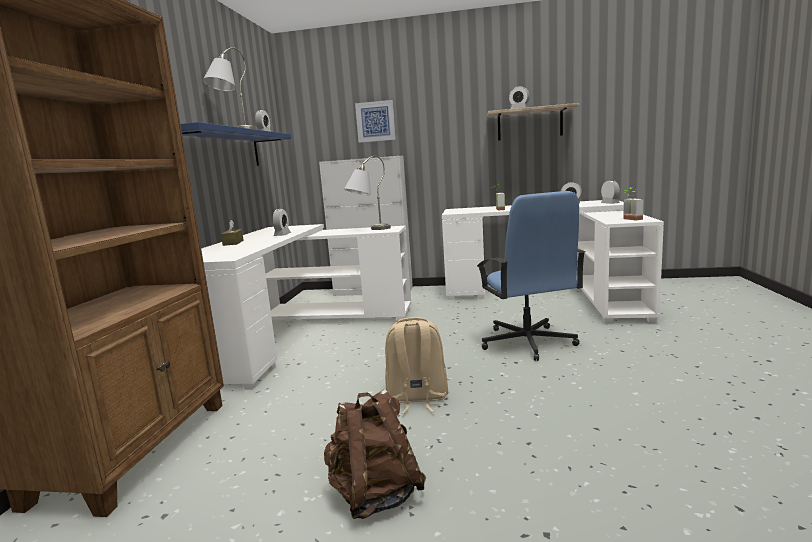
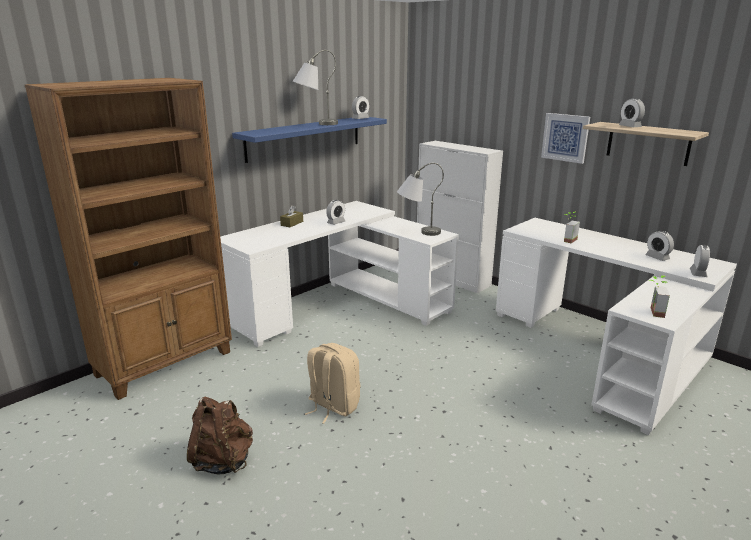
camera: 35 degrees right, 10 degrees up
(375, 121) = (484, 108): picture -> picture (565, 137)
(527, 343) = (485, 397): blue office chair -> none

